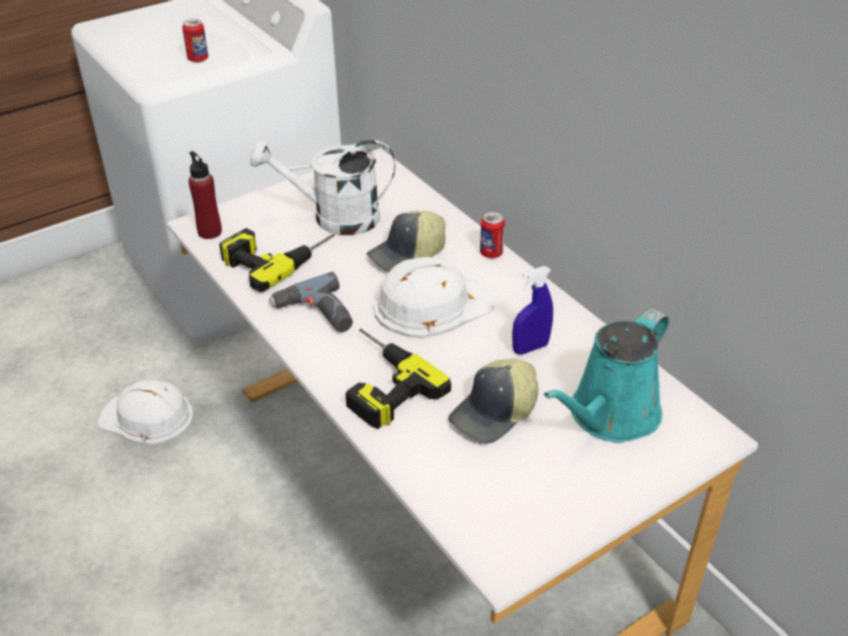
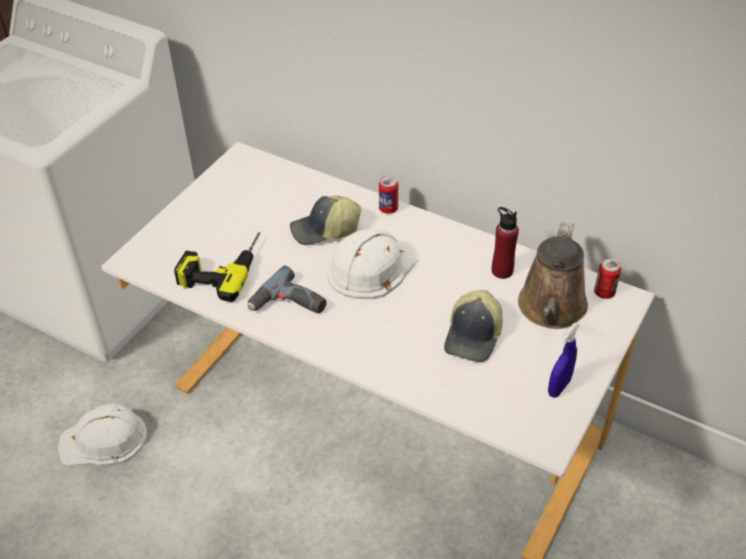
camera: 25 degrees left, 5 degrees up
(198, 59) = (61, 109): can -> can (604, 293)
(209, 232) = (147, 263): red bottle -> red bottle (502, 271)
(334, 218) = (244, 217): white watering can -> none
(377, 383) = (375, 343): power drill -> none
(407, 254) = (325, 230): cap -> cap turned 45 degrees clockwise
(530, 348) = (466, 276): blue spray bottle -> blue spray bottle (559, 387)
(609, 416) = (551, 309): turquoise watering can -> brown watering can

